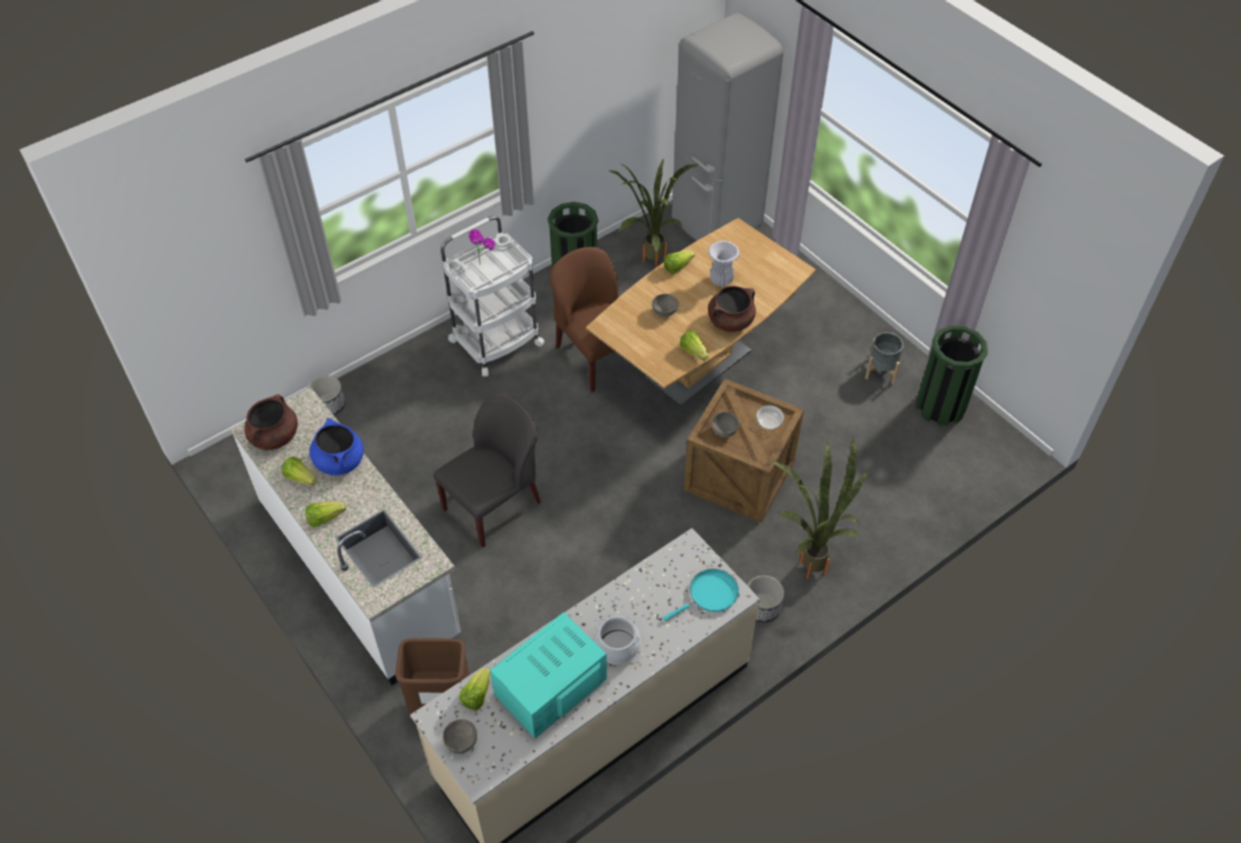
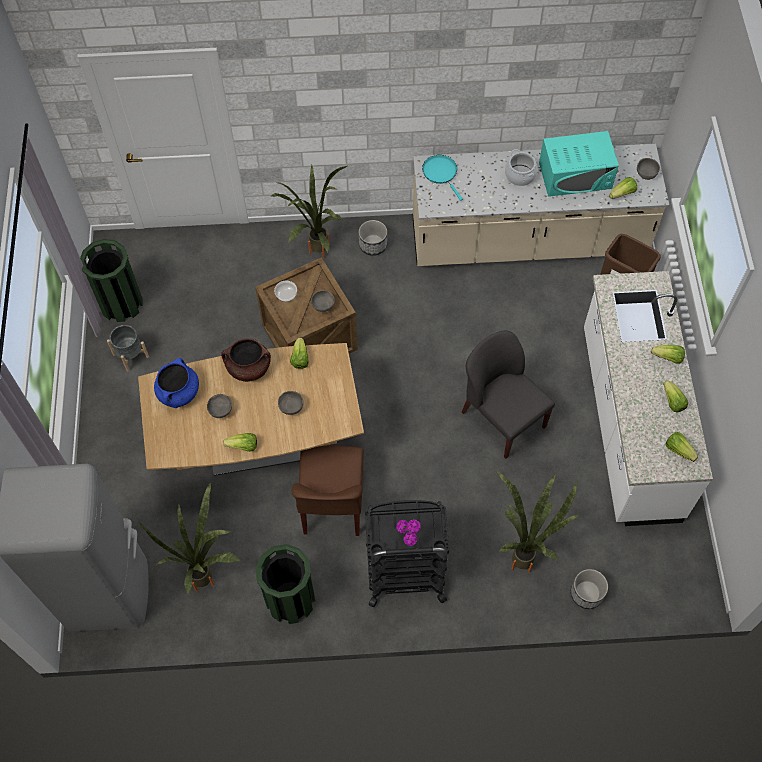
camera: 145 degrees left, 10 degrees up
(274, 437) = (679, 450): brown cooking pot -> lettuce
(339, 461) = (636, 399): blue cooking pot -> blue cooking pot (179, 393)
(401, 405) = (524, 556): none -> potted plant
(494, 505) = (502, 418): grey chair -> grey chair turned 60 degrees clockwise
(497, 343) = (405, 572): white cart -> black cart
(710, 595) = (441, 173): turquoise frying pan -> turquoise frying pan turned 60 degrees clockwise
(721, 281) = (221, 410): white vase -> grey bowl

